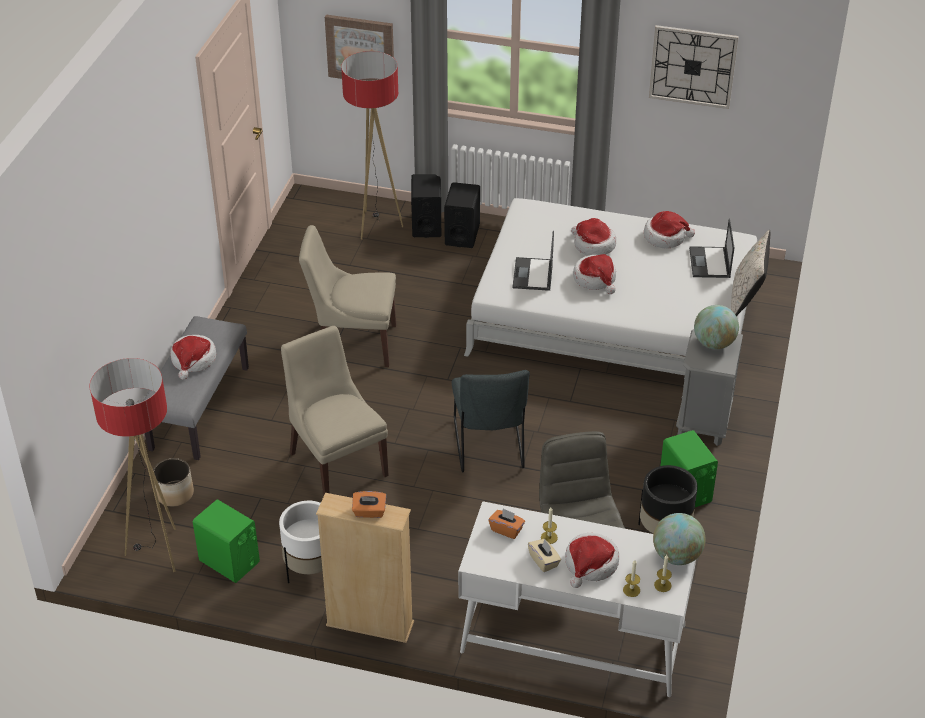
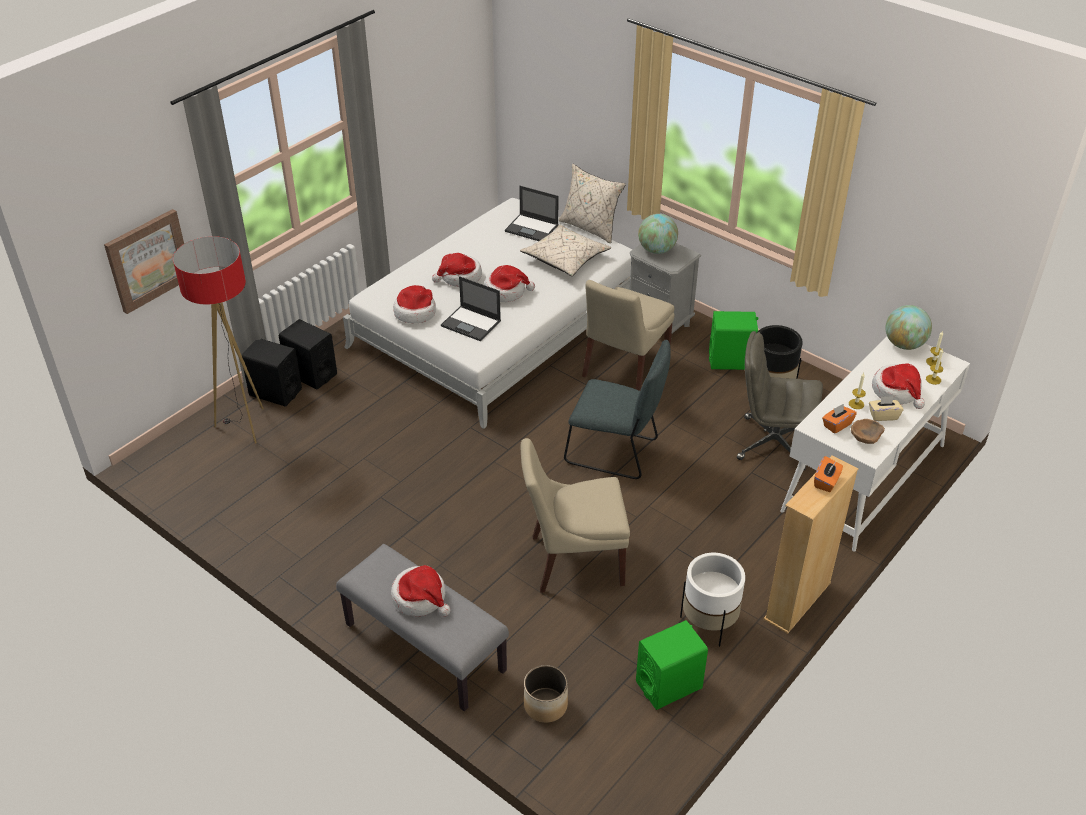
camera: 65 degrees left, 0 degrees up
(158, 551) = (625, 744): floor lamp -> none
(352, 343) = (410, 497): beige chair -> beige chair (624, 369)
(498, 553) = (864, 439): none -> brown bowl
(665, 237) = (480, 238): hat -> hat (415, 312)
(677, 299) = (565, 258): none -> beige pillow
(693, 66) = (418, 85): wall clock -> none

